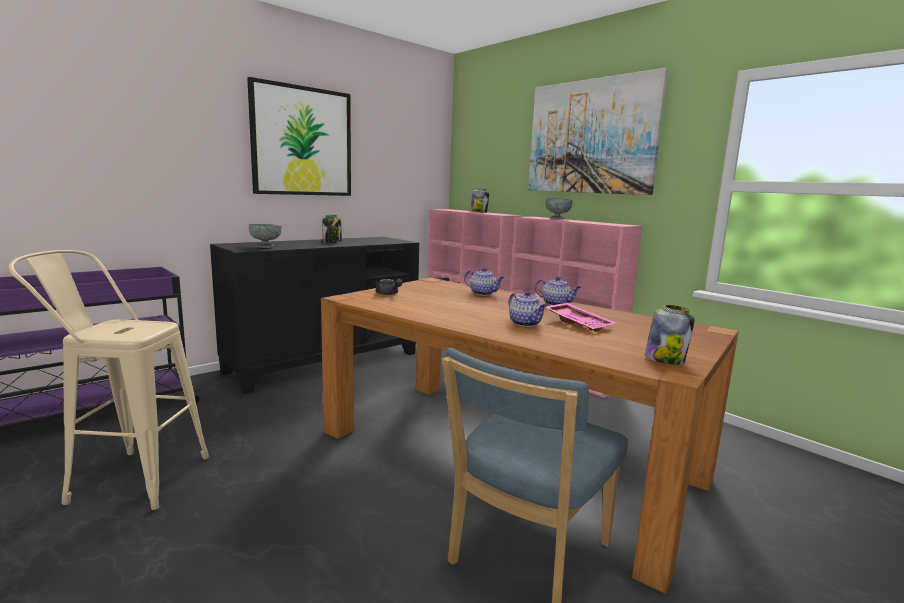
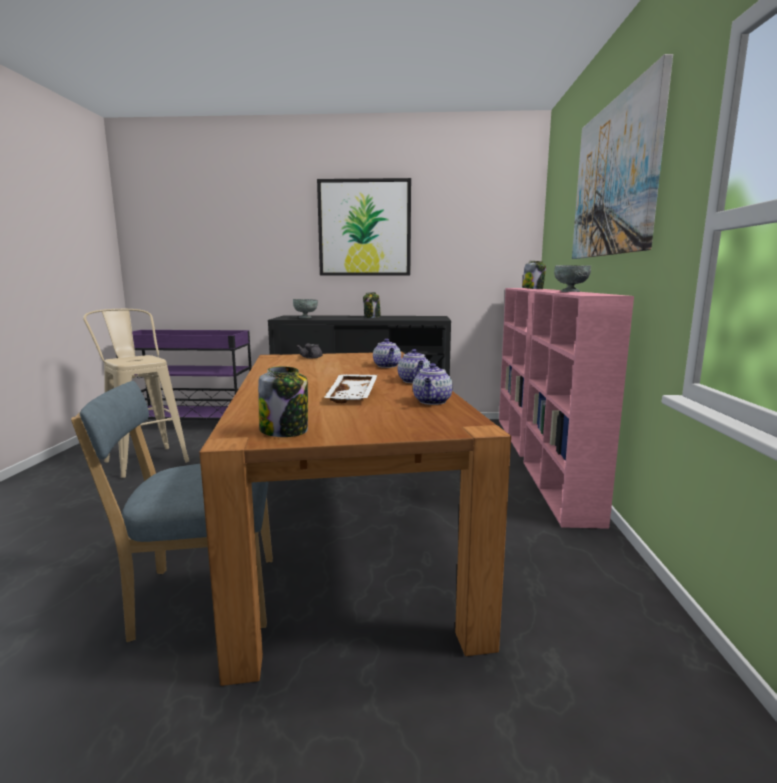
camera: 45 degrees right, 0 degrees up
(526, 324) = (310, 388): teapot -> teapot (432, 402)
(579, 324) = (354, 396): pink tray -> white tray

